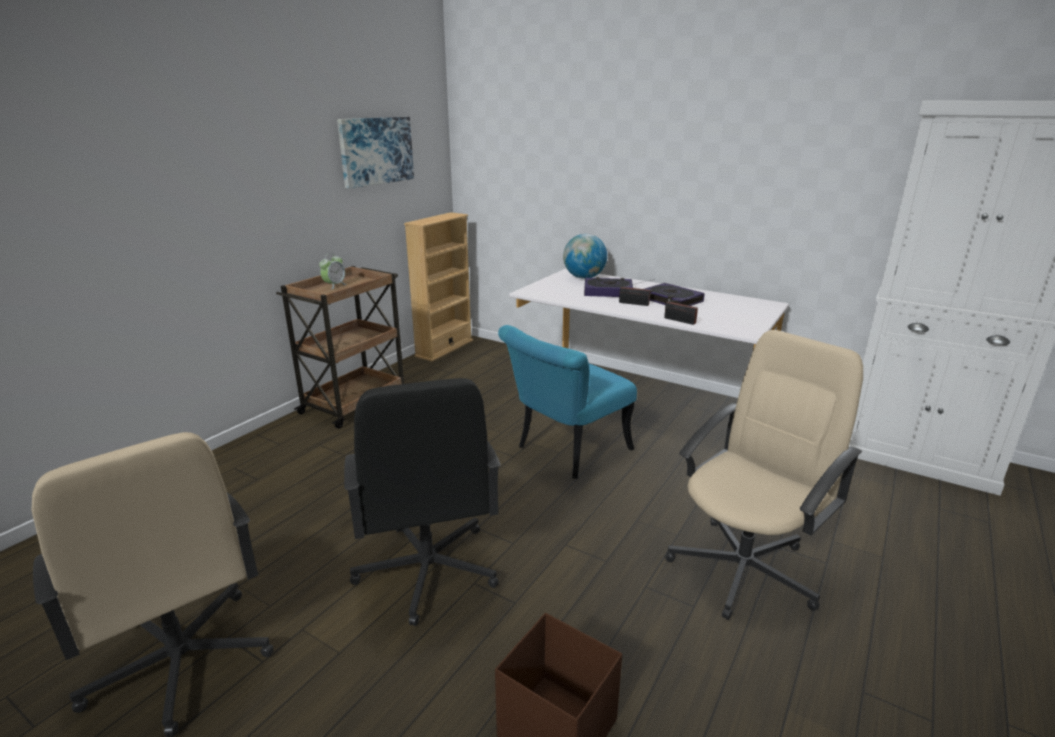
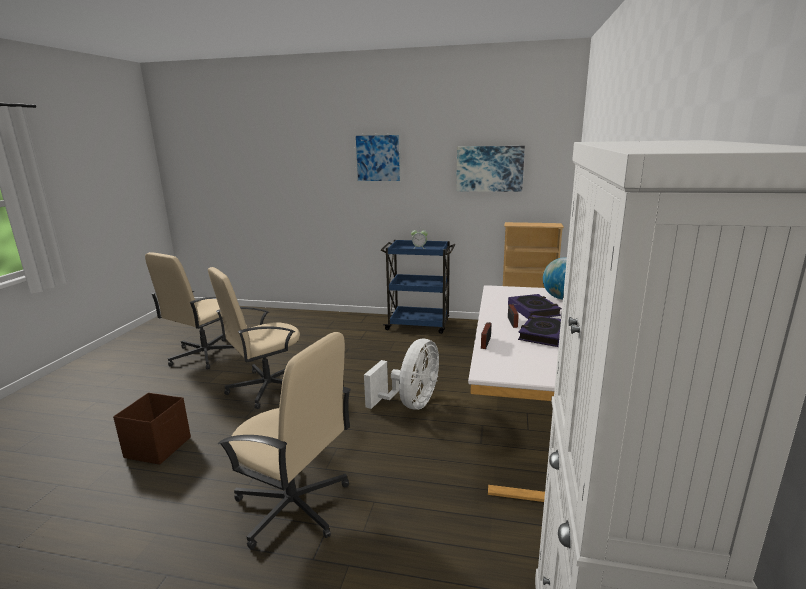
camera: 70 degrees right, 5 degrees down
(223, 144) = (378, 158): none -> picture
(355, 402) = (419, 325): brown cart -> blue cart
(427, 571) = (266, 387): black office chair -> beige office chair
(565, 452) = (410, 403): turquoise chair -> white fan

